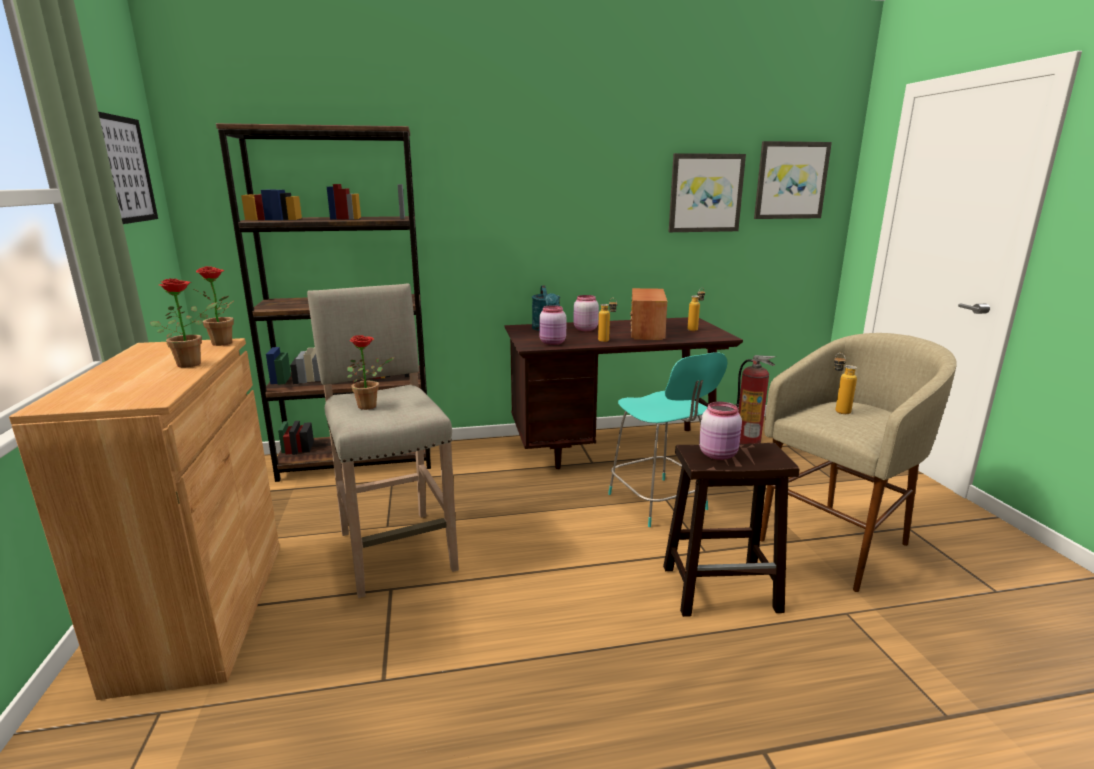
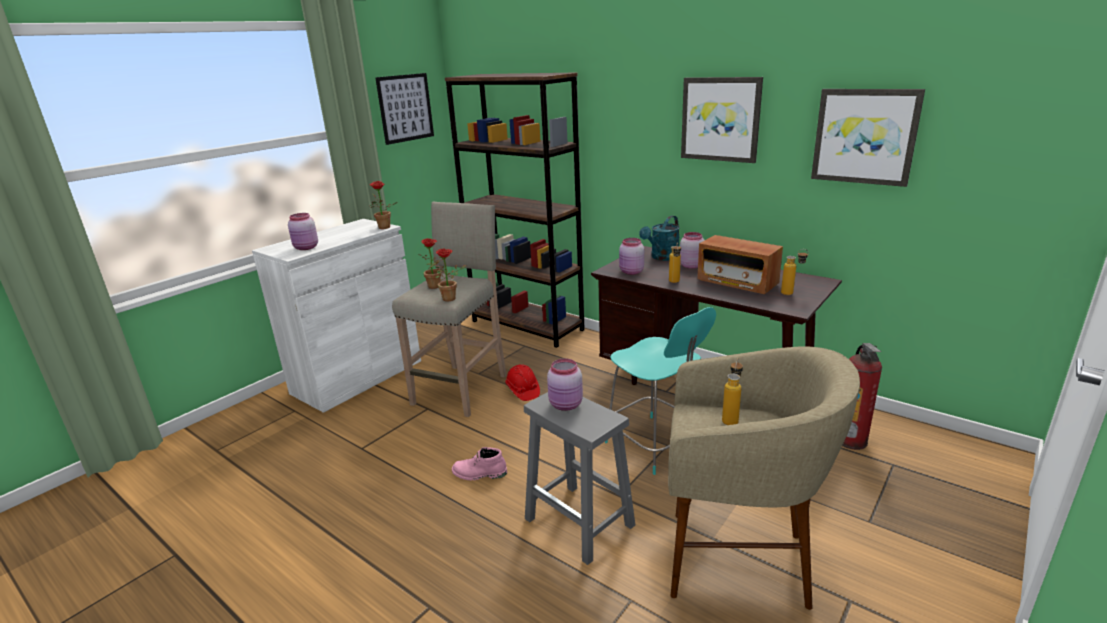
camera: 50 degrees right, 5 degrees up
(149, 386) = (306, 248): none -> pink jar
(193, 363) = (347, 238): potted plant -> potted plant (452, 298)
(203, 611) = (357, 377): brown cabinet -> white cabinet
(470, 518) = (522, 391): none -> red hard hat
(573, 610) = (479, 474): none -> pink boot
(646, 331) = (737, 282): radio -> radio turned 105 degrees counterclockwise
(659, 503) = (655, 445): turquoise chair -> turquoise chair turned 60 degrees counterclockwise
(722, 588) = (581, 523): brown stool -> grey stool
(790, 180) = (1004, 125): picture -> picture (720, 119)

